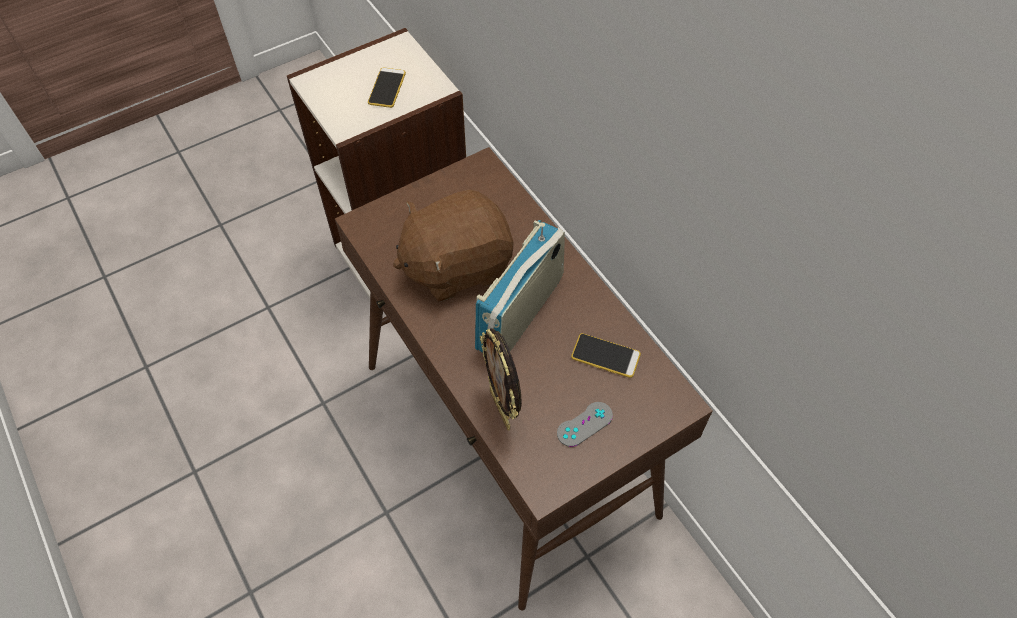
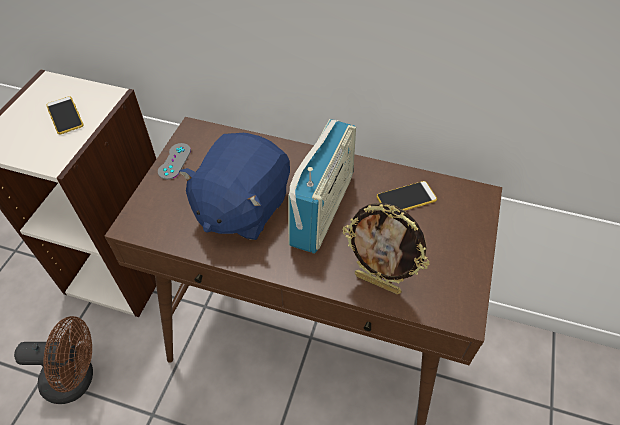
camera: 40 degrees left, 5 degrees down
(291, 328) = (77, 379): none -> brown fan
(456, 265) = (242, 207): brown plush toy -> blue plush toy
(520, 313) = (322, 209): radio -> radio turned 150 degrees counterclockwise
(584, 424) = (441, 251): grey game controller -> grey game controller (174, 161)

